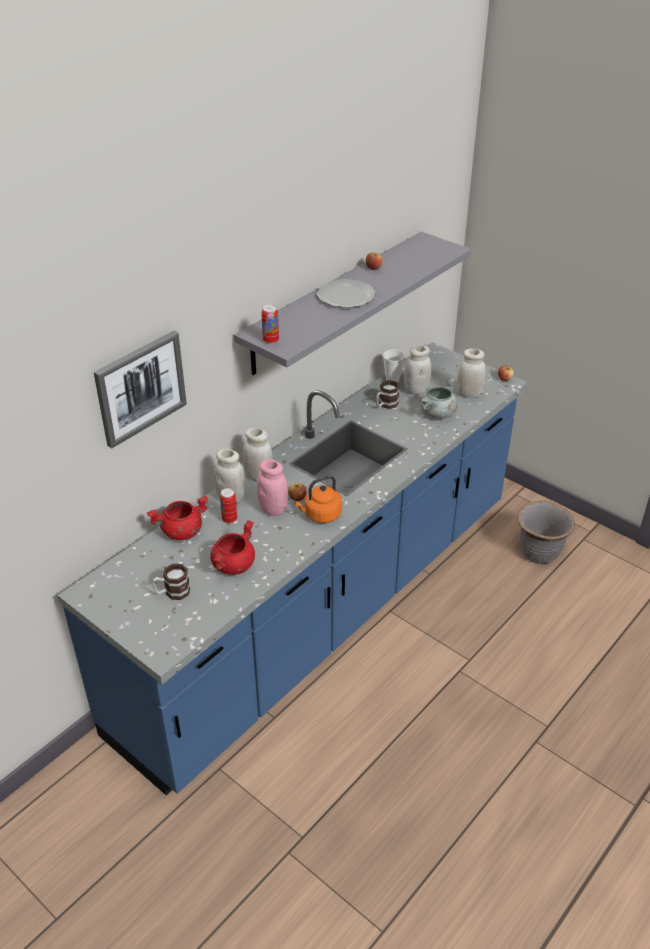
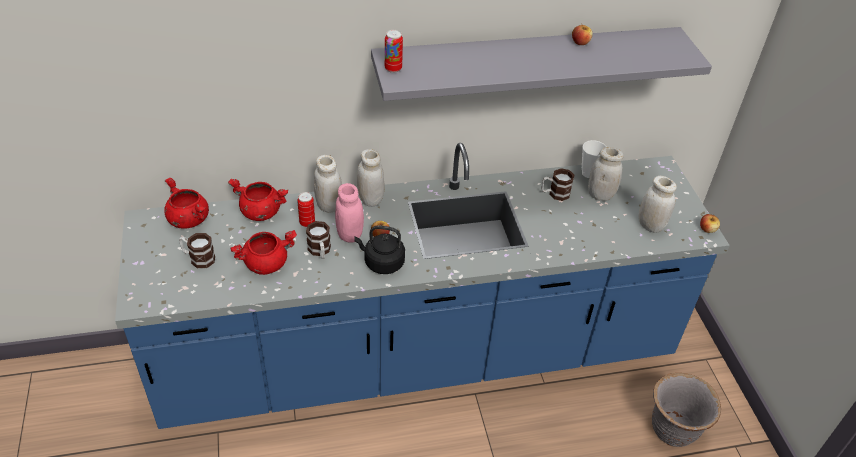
camera: 35 degrees right, 5 degrees up
(126, 570) = (188, 219): none -> red cooking pot
(140, 388) = (240, 60): picture -> none
(265, 533) = (320, 251): none -> mug
(320, 515) = (382, 263): orange kettle -> black kettle
(345, 296) = (516, 58): plate -> none
(437, 413) = (596, 228): grey cooking pot -> none

